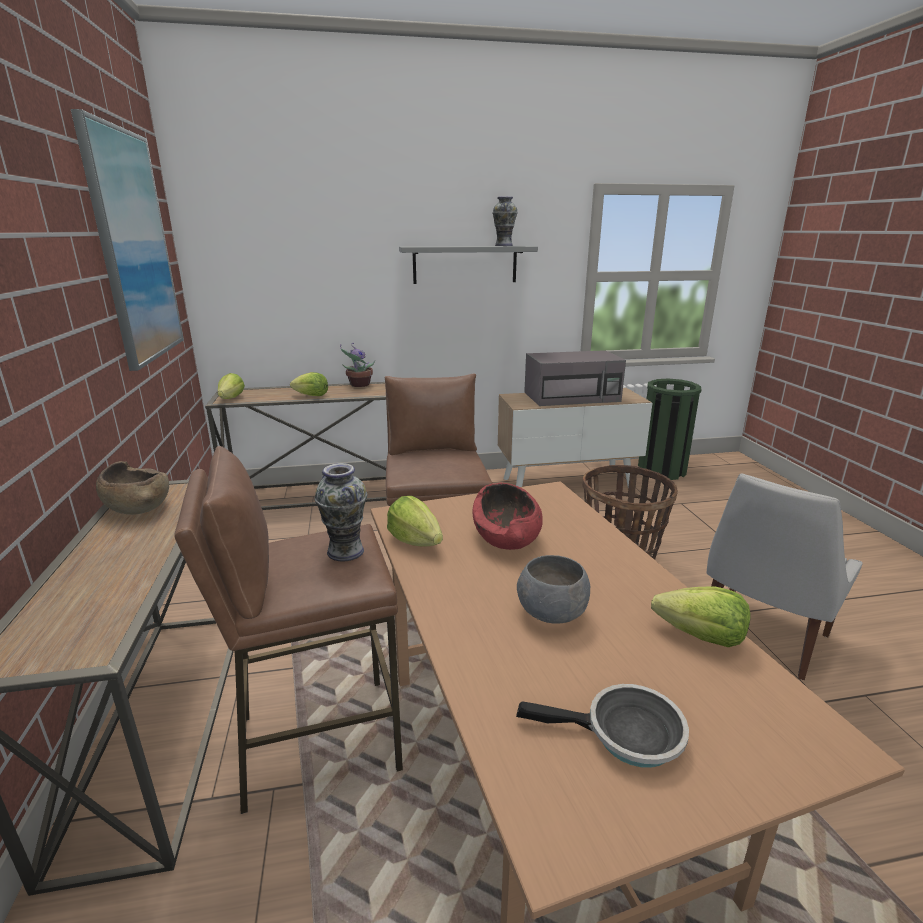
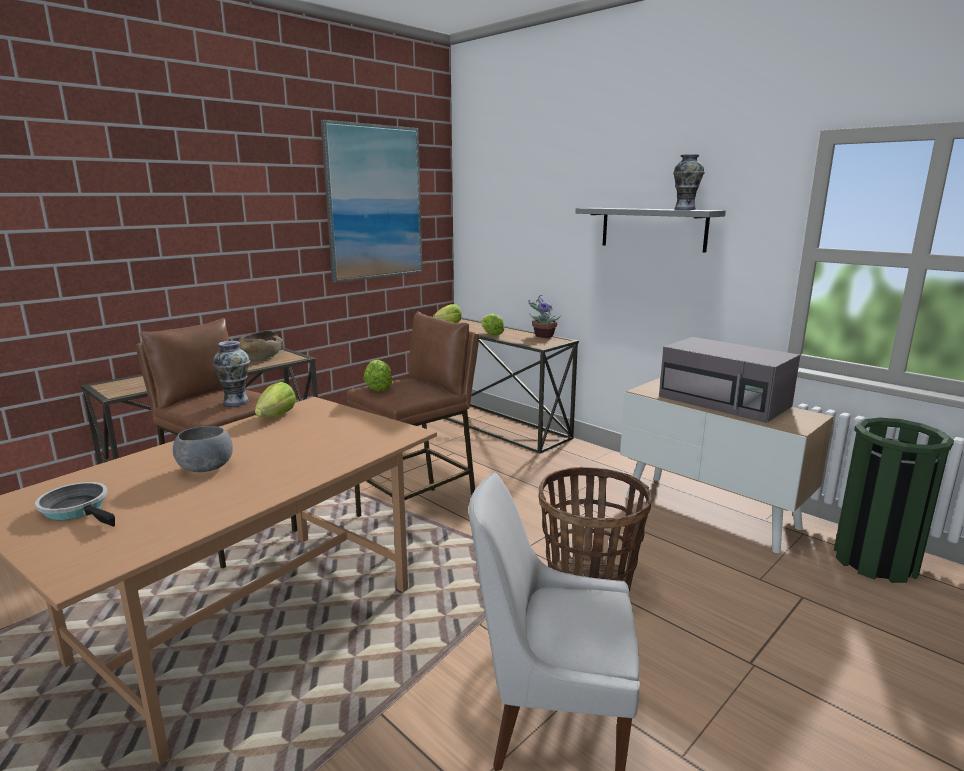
camera: 55 degrees right, 5 degrees down
(506, 536) = (308, 436): red bowl -> none
(625, 734) = (78, 509): frying pan -> frying pan turned 150 degrees clockwise
(701, 637) = (199, 517): lettuce -> lettuce (378, 388)

